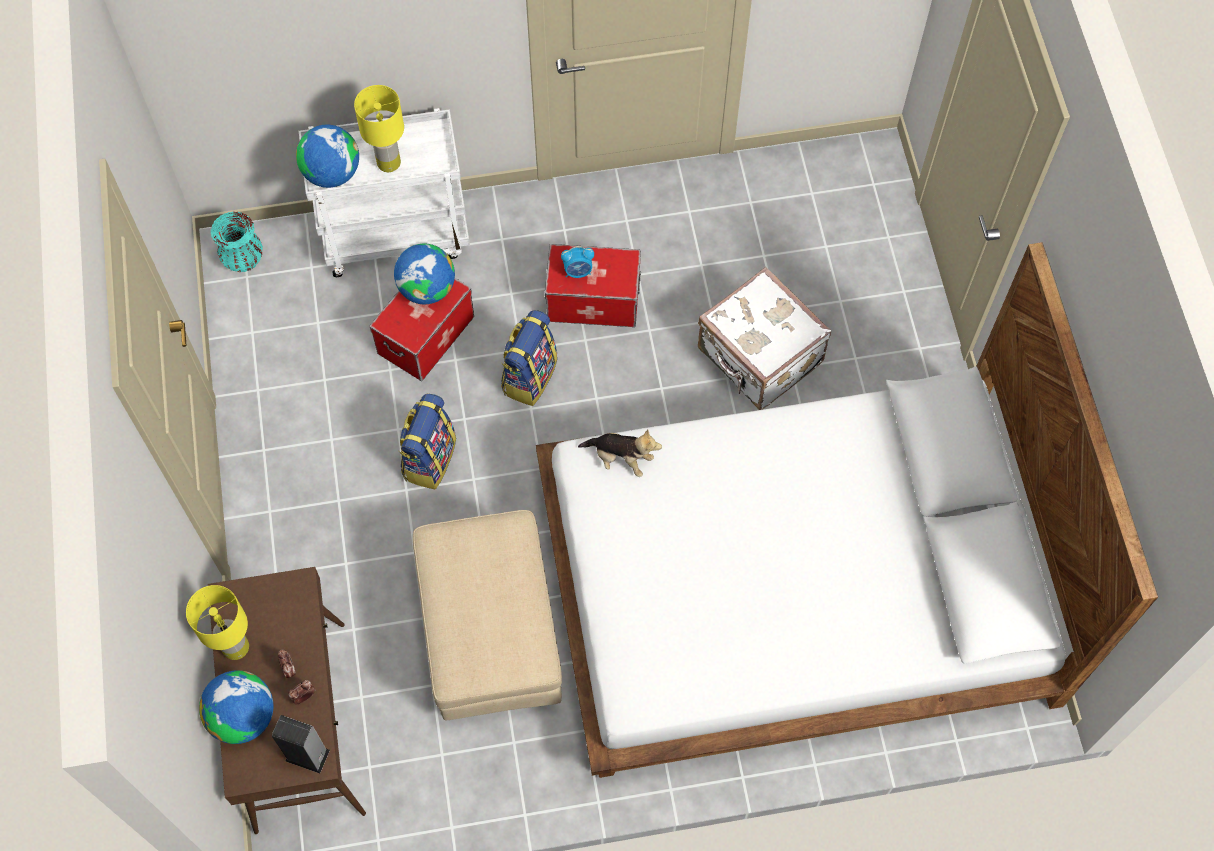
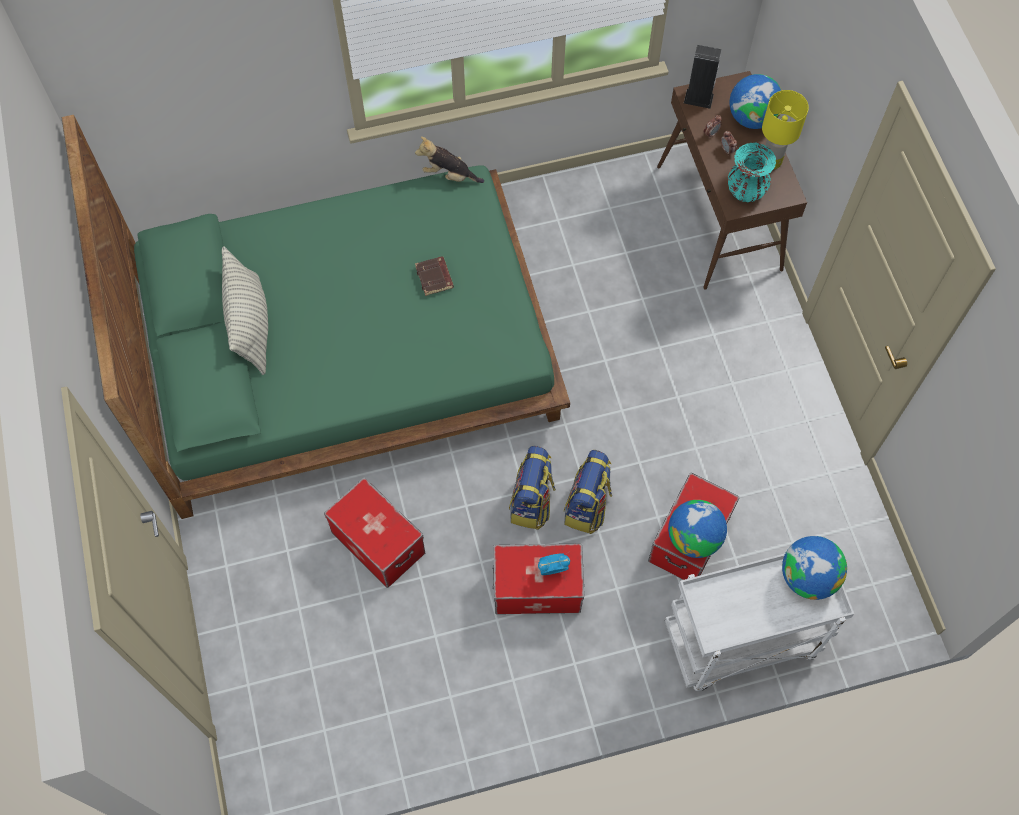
camera: 175 degrees right, 0 degrees up
(243, 260) = (882, 601): turquoise vase -> turquoise vase (746, 191)
(389, 163) = (753, 594): yellow table lamp -> none
(429, 458) = (663, 424): backpack -> backpack (532, 503)
(492, 633) = (585, 292): beige ottoman -> none
(620, 459) = (493, 359): plush toy -> plush toy (449, 175)
(683, 566) = (435, 278): none -> brown book
(758, 358) = (377, 542): white suitcase -> storage box
(793, 585) = (347, 346): white bed -> green bed
(907, 524) = (250, 325): none -> pillow

